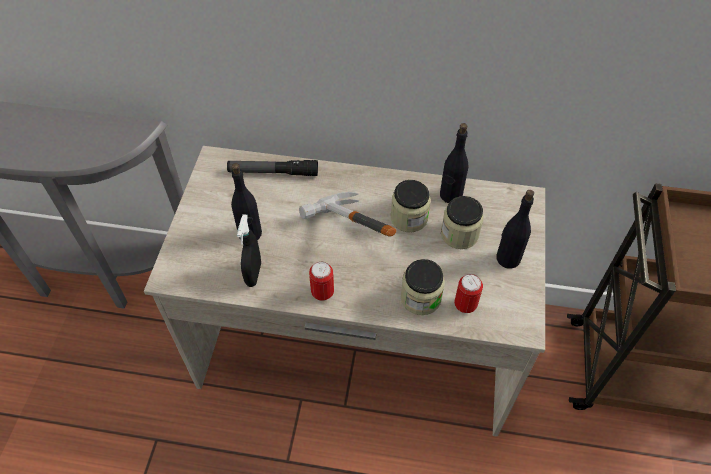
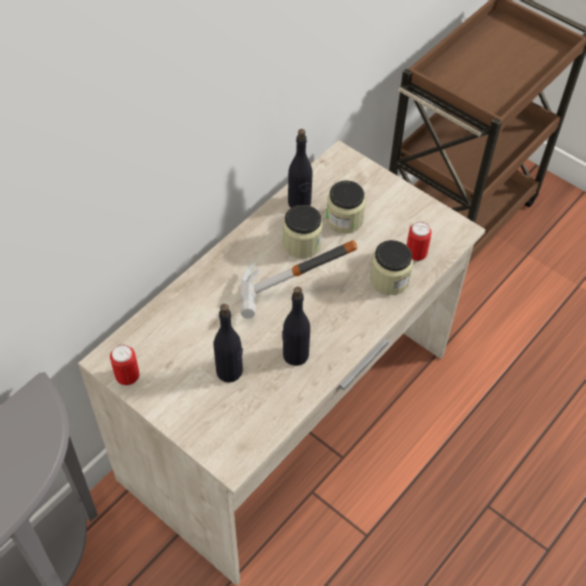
camera: 60 degrees left, 0 degrees up
(253, 274) = (279, 389): black spray bottle -> none
(273, 172) = (166, 318): flashlight -> none
(322, 293) = (337, 346): can -> can (127, 377)
(507, 258) = (390, 203): black bottle -> black bottle (295, 355)

